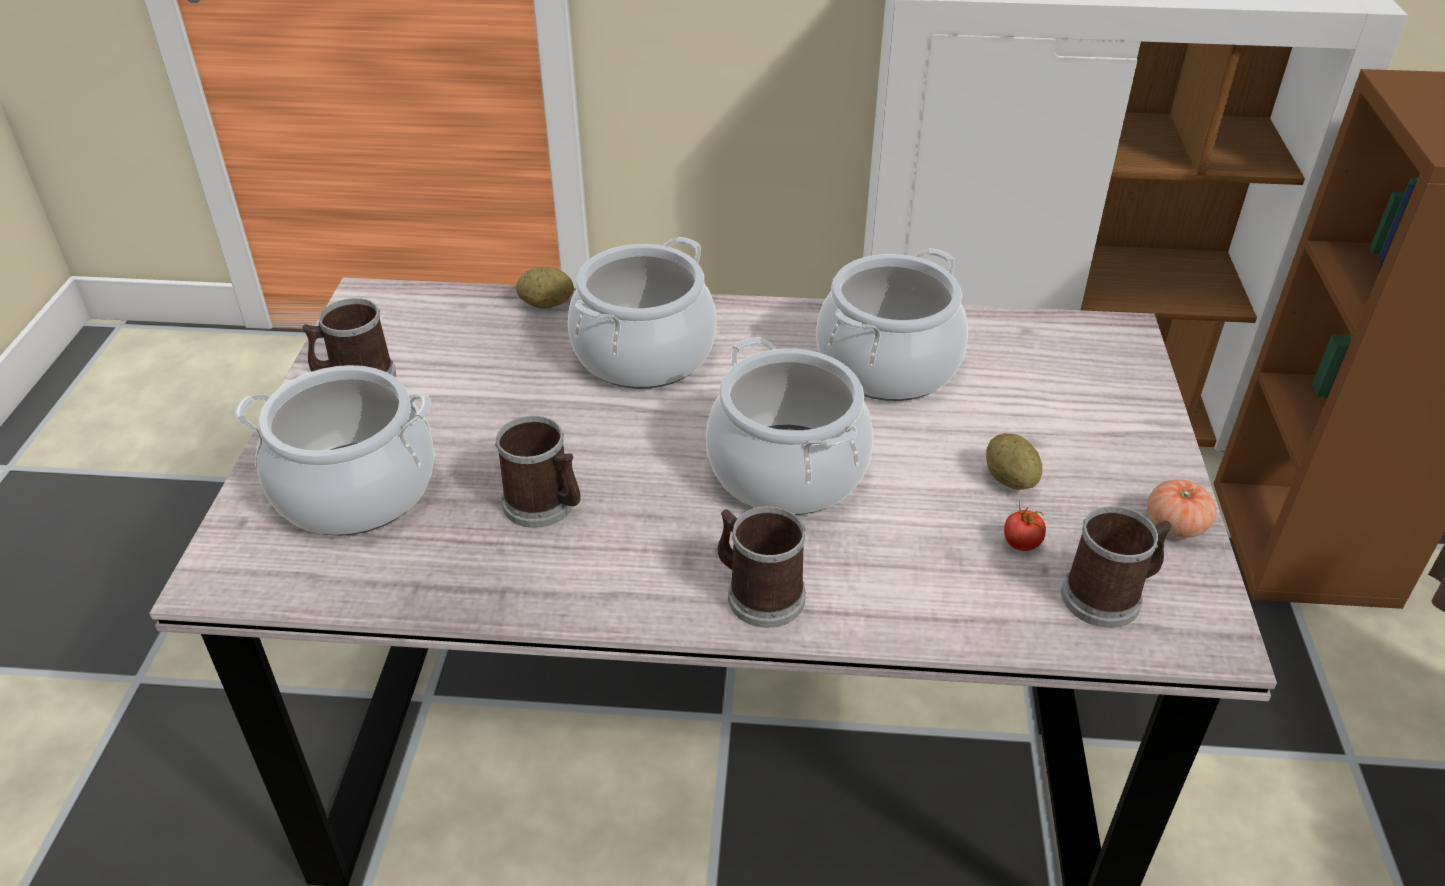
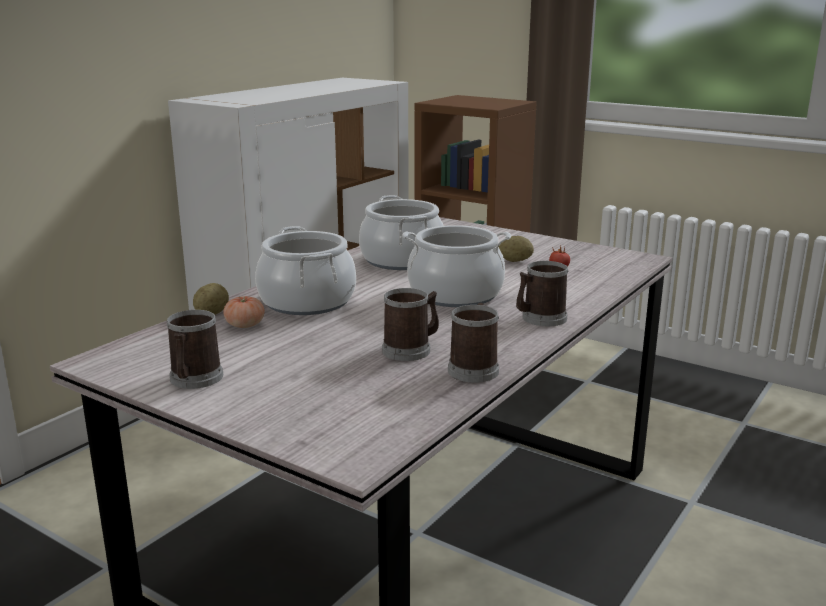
camera: 60 degrees left, 20 degrees down
(355, 488) = (319, 398): cooking pot -> none
(1109, 596) = (604, 265): mug -> mug (474, 368)
(1175, 525) = (574, 246): tomato -> tomato (245, 325)

